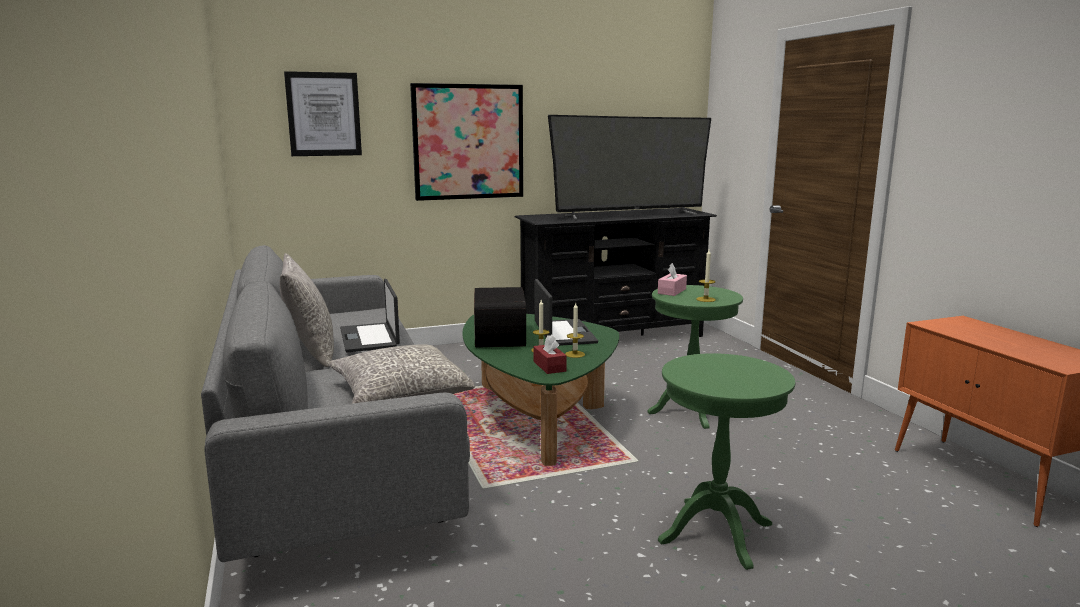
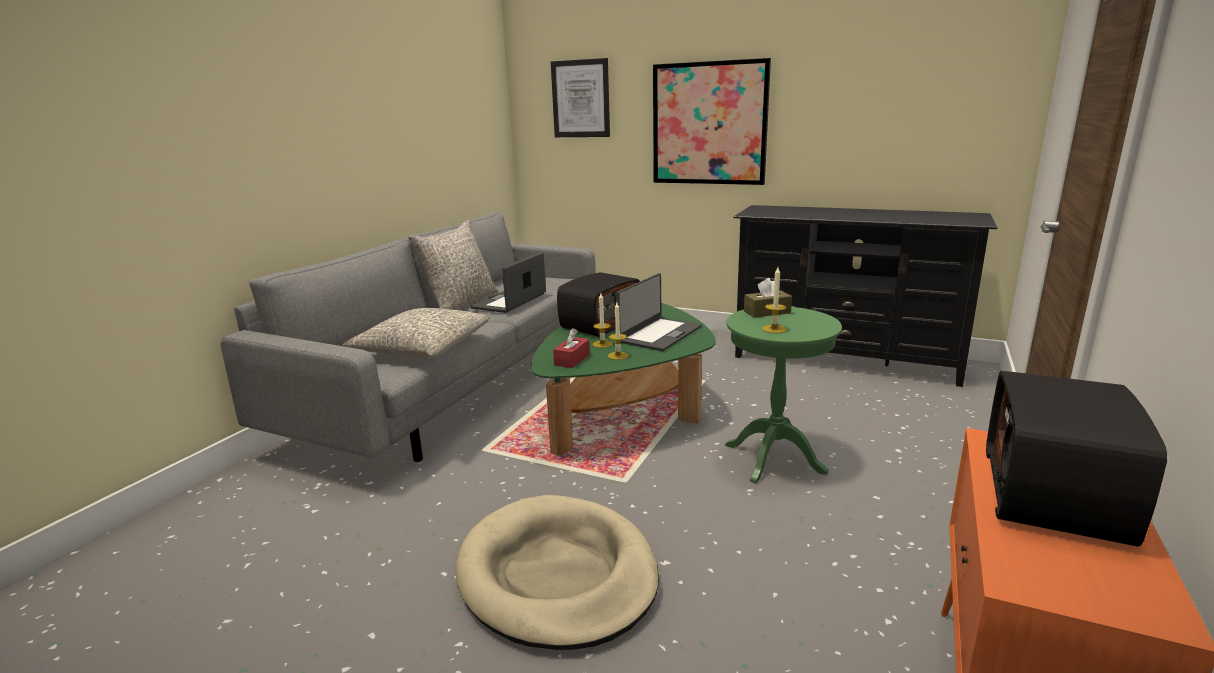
camera: 45 degrees right, 5 degrees up
(630, 215) = (873, 216): television -> none
(672, 291) = (767, 312): pink tissue box -> brown tissue box
(716, 532) = (557, 575): green side table -> beige dog bed
(994, 336) = (1057, 495): none -> radio

